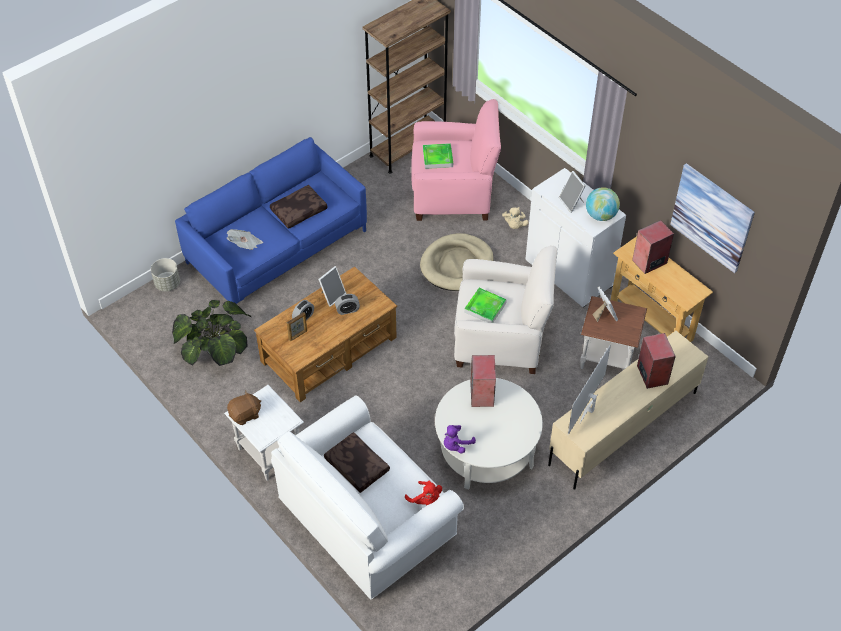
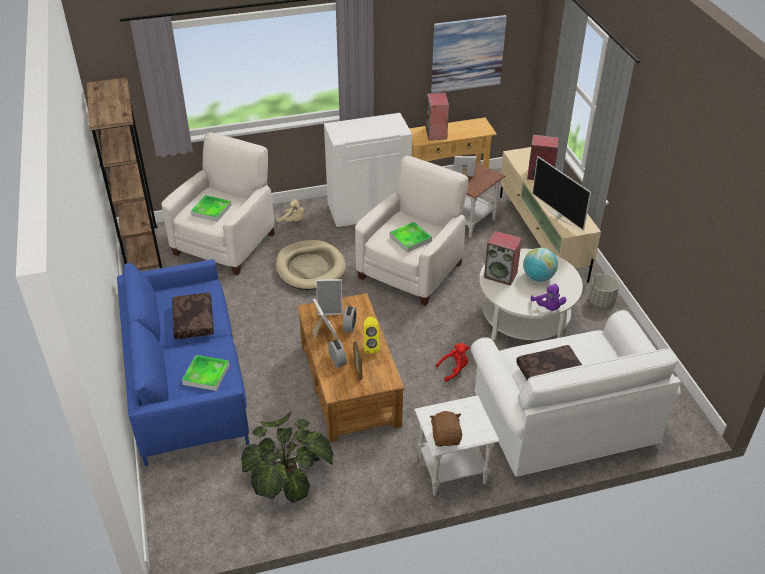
camera: 65 degrees left, 10 degrees down
(167, 283) = (162, 492): grey planter -> grey planter (601, 301)
(245, 245) = (206, 375): newspaper -> tray
(330, 333) = (371, 347): none -> yellow speaker
(426, 500) = (607, 340): red plush toy -> red plush toy (454, 369)
(453, 194) = (225, 243): pink armchair -> white armchair
(572, 203) = (366, 131): picture frame -> picture frame (330, 309)
(600, 215) = (391, 123): globe -> globe (538, 277)

